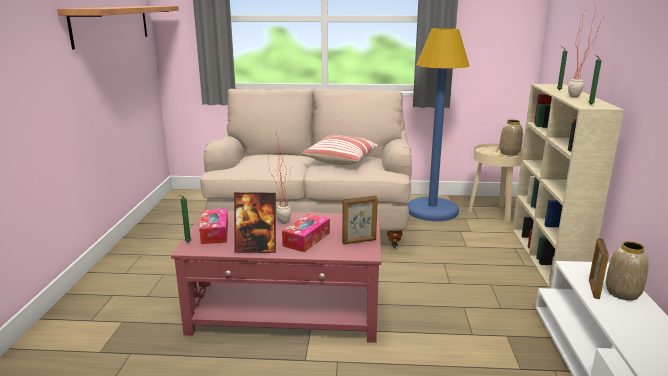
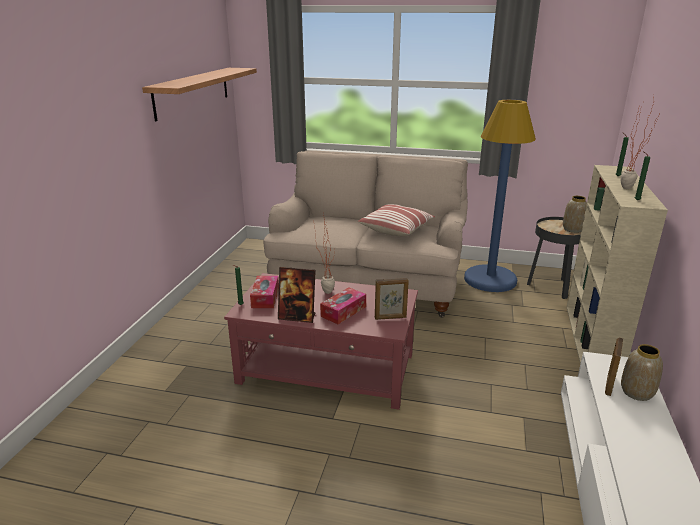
camera: 10 degrees right, 5 degrees up
(492, 213) = (552, 287): beige side table -> black side table

